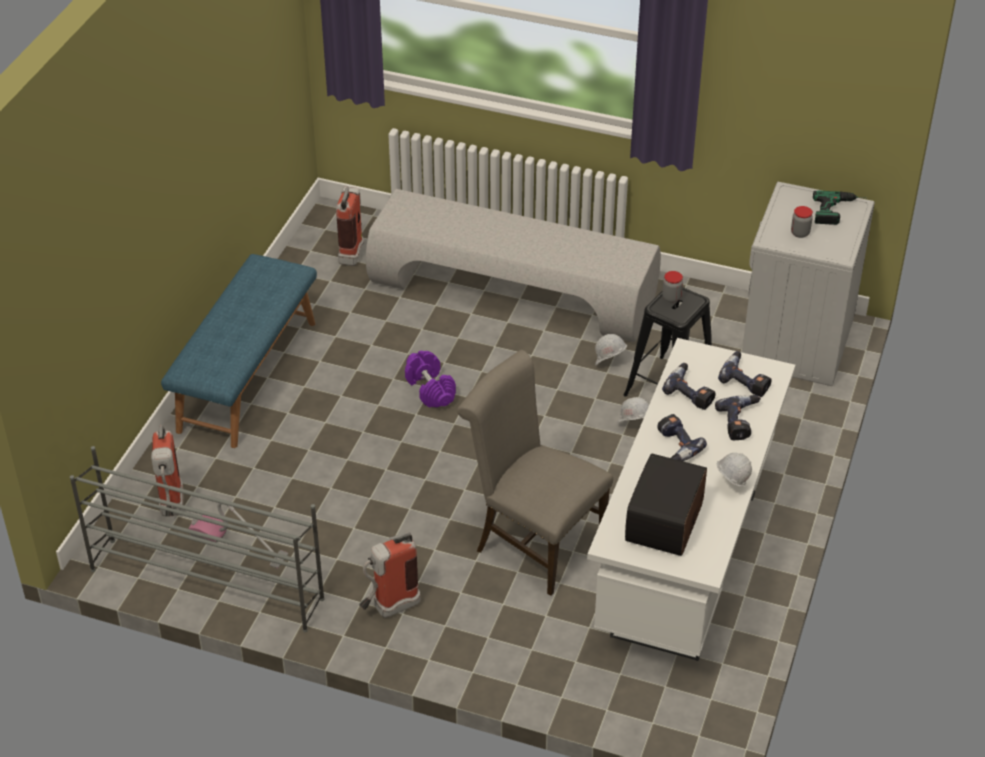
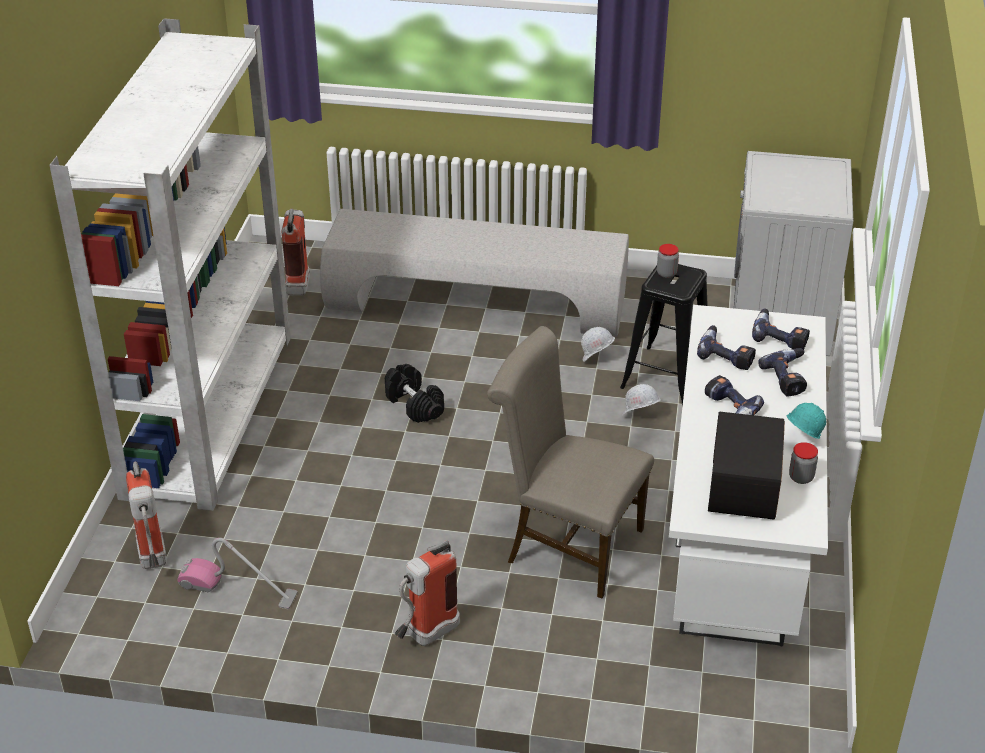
camera: 10 degrees left, 5 degrees down
(206, 584) = (208, 636): grey shoe rack -> none
(246, 375) = (210, 413): blue bench -> white bookcase
(430, 389) = (414, 405): purple dumbbell -> black dumbbell
(731, 484) = (801, 440): white hard hat -> turquoise hard hat
(800, 233) = (788, 194): jar -> jar (801, 477)
(840, 211) = (820, 170): power drill -> none

